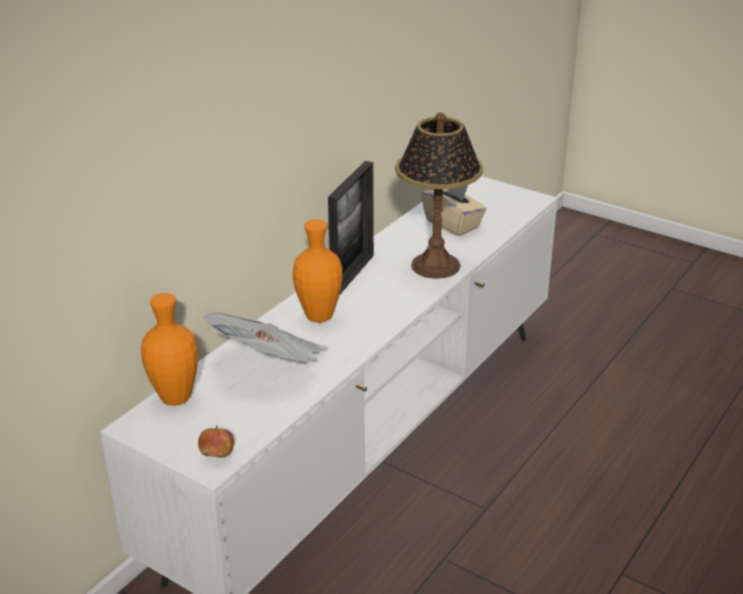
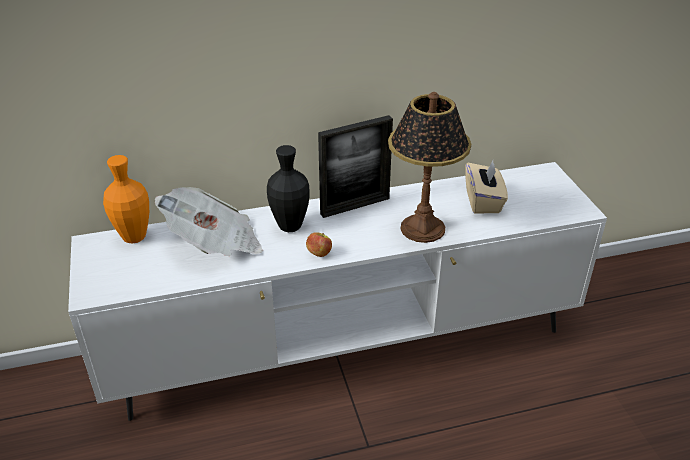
camera: 40 degrees right, 5 degrees up
(217, 455) = (101, 289): apple -> apple (319, 254)
(319, 316) = (290, 226): orange vase -> black vase

